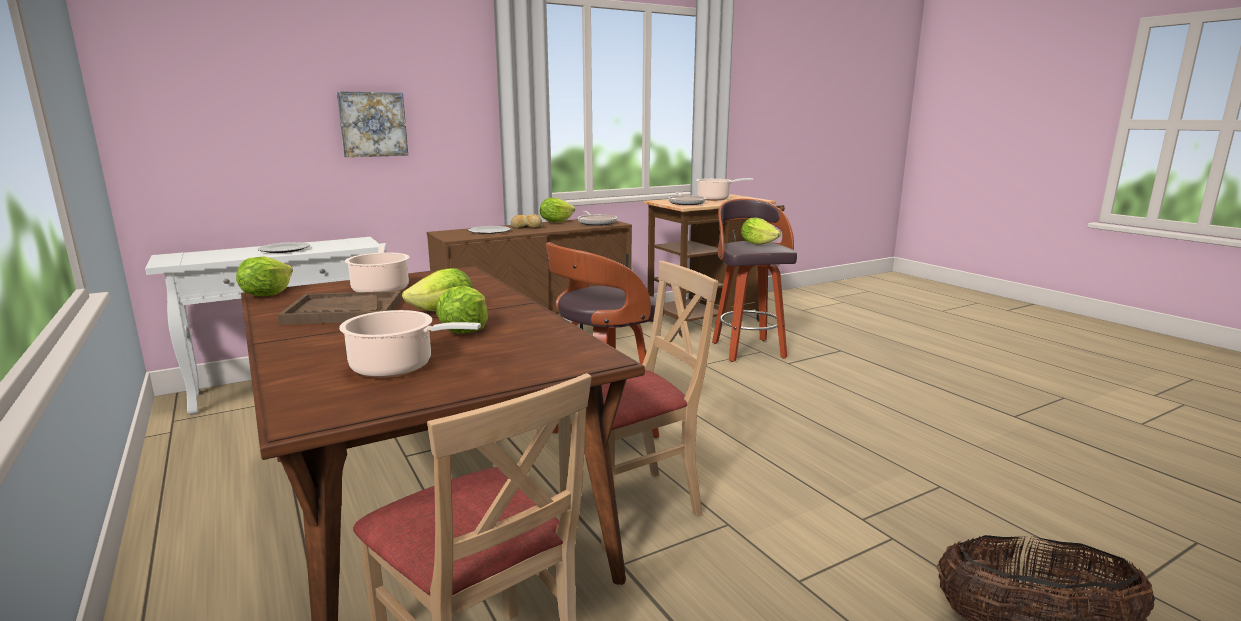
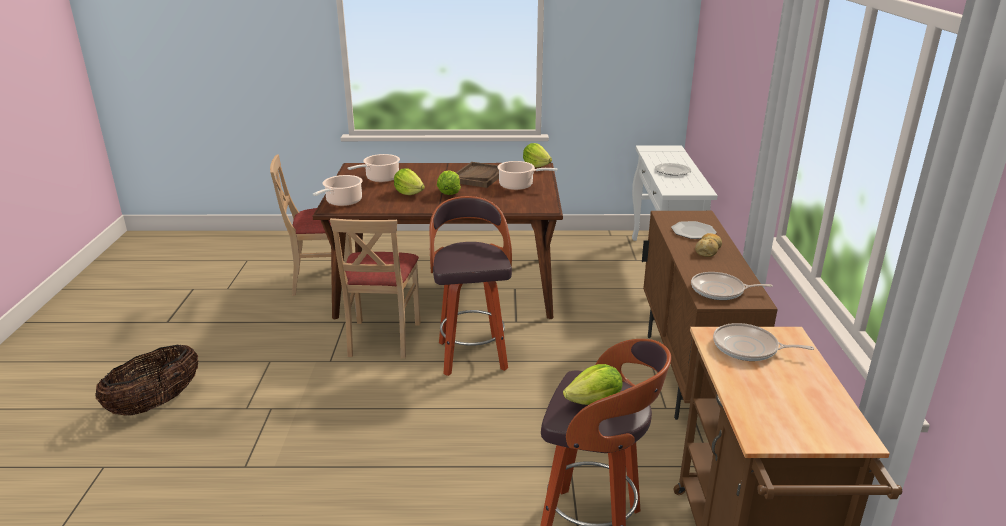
camera: 120 degrees right, 10 degrees up
(372, 124) = (741, 101): picture -> none
(556, 222) = (741, 271): lettuce -> none
(715, 199) = (794, 394): cooking pot -> cooking pot (342, 202)

